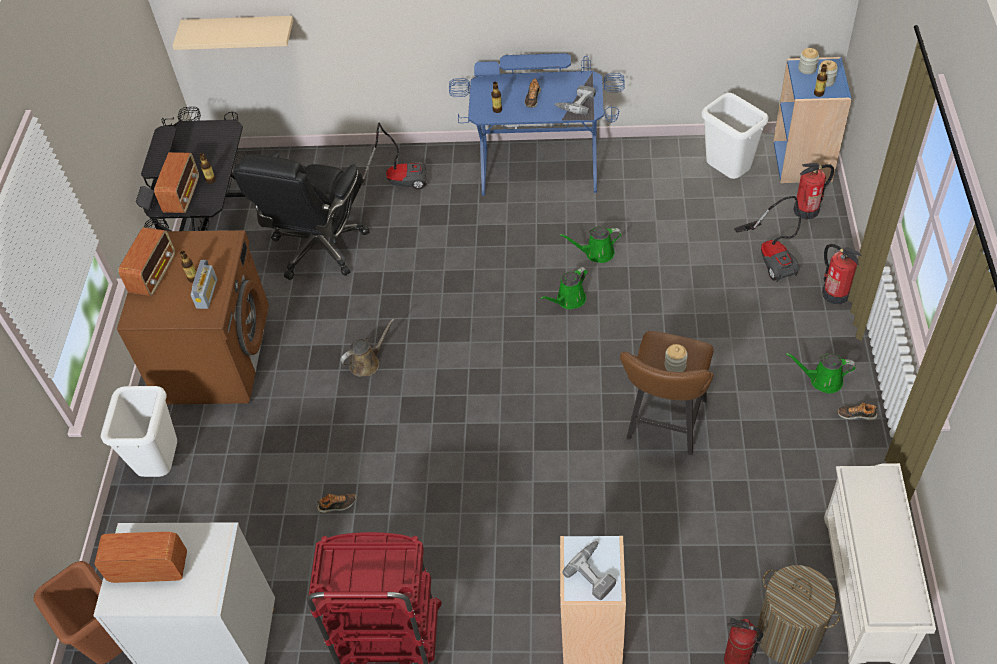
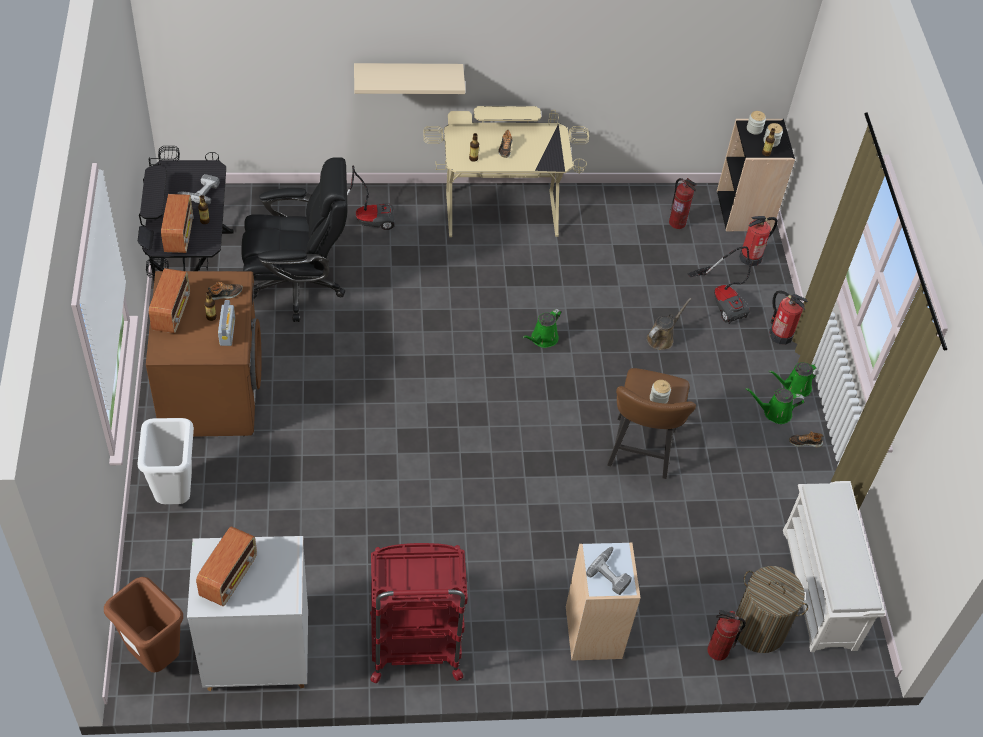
camera: 15 degrees left, 0 degrees up
(148, 569) = (229, 576): radio -> radio turned 120 degrees clockwise
(240, 31) = (224, 74): beige shelf -> beige shelf (408, 75)
(319, 247) = (297, 285): black office chair -> black office chair turned 105 degrees counterclockwise
(337, 505) = (350, 528): shoe -> shoe (225, 294)
(367, 363) = (360, 397): brown watering can -> brown watering can (662, 338)
(539, 167) = (501, 210): blue desk -> beige desk
(576, 103) = (546, 154): power drill -> power drill (199, 191)
(596, 253) = (563, 295): green watering can -> green watering can (794, 387)
(727, 175) = (677, 223): white trash can -> fire extinguisher
(803, 161) = (745, 211): blue bookcase -> black bookcase

